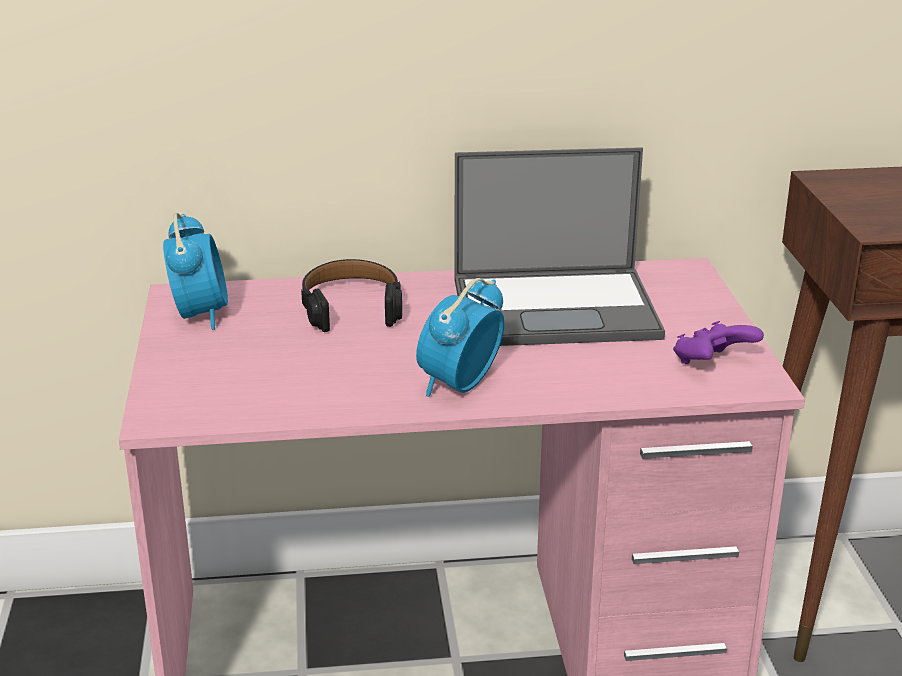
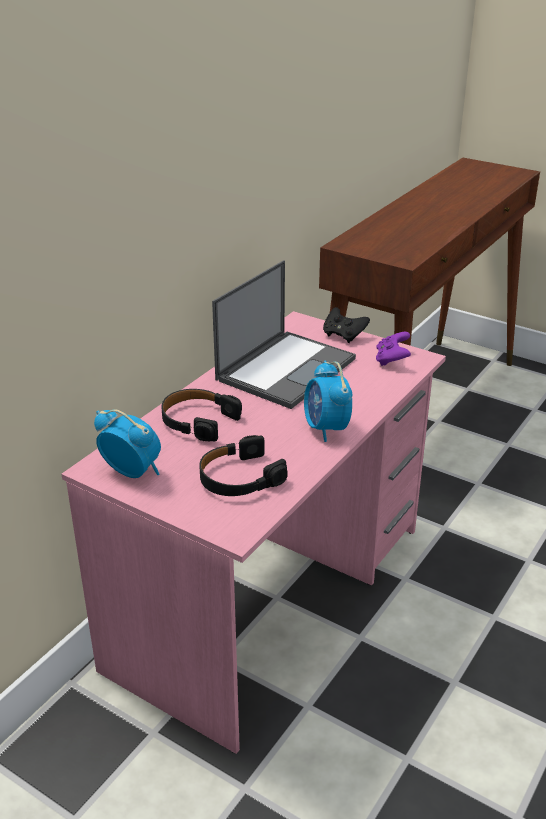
camera: 50 degrees left, 5 degrees up
(270, 376) = (239, 478): none -> black headphones
(709, 310) = (343, 335): none -> black game controller

